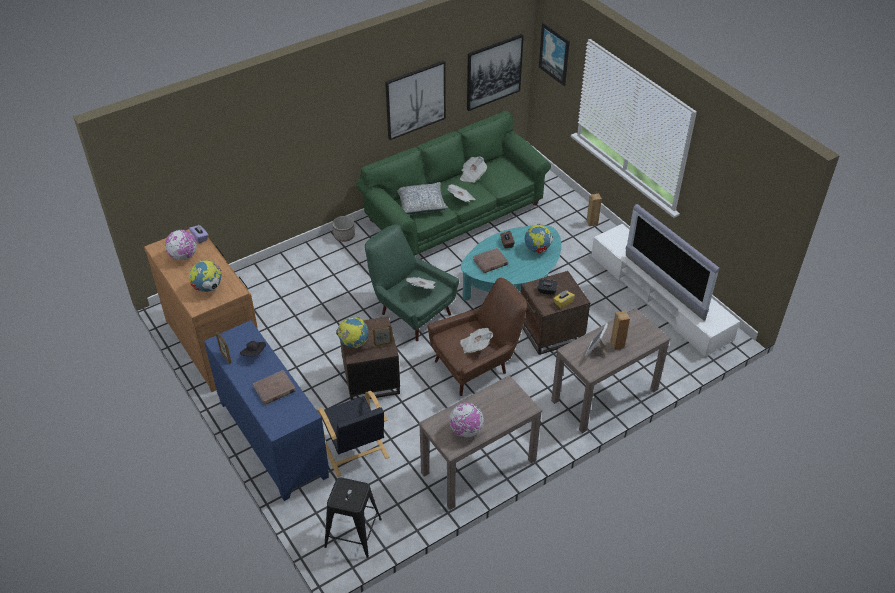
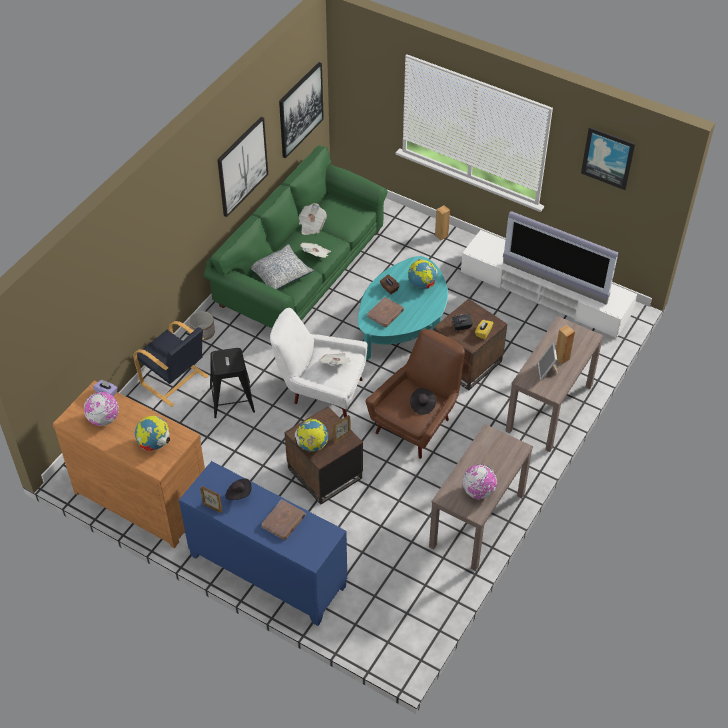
camera: 25 degrees left, 5 degrees up
(353, 533) = (402, 629): black stool -> black stool (232, 399)
(355, 451) = (354, 550): black armchair -> black armchair (175, 381)
(410, 311) = (321, 390): green armchair -> white armchair
(475, 346) = (422, 405): newspaper -> black hat
(554, 54) = (360, 74): picture -> picture (608, 157)

